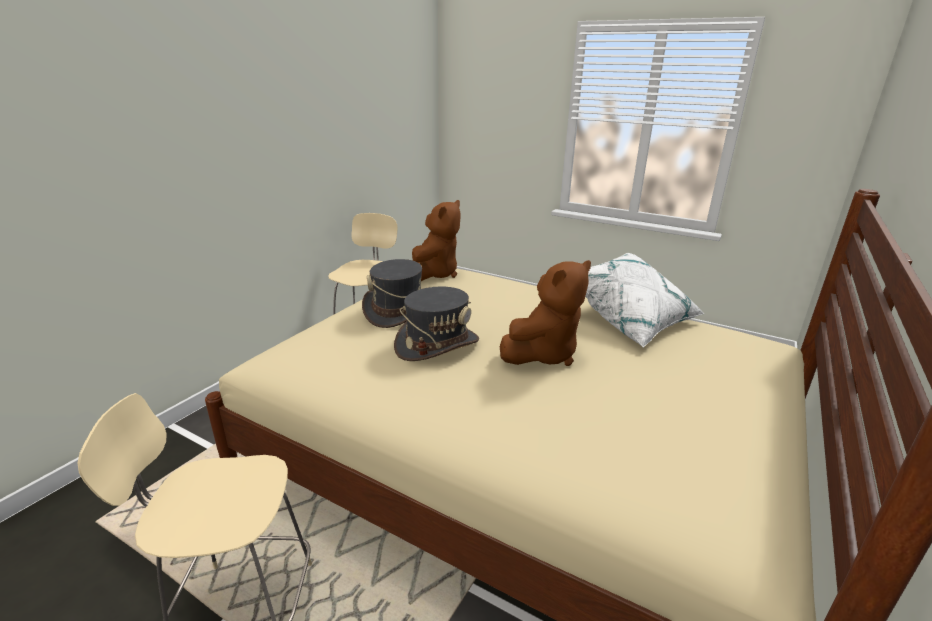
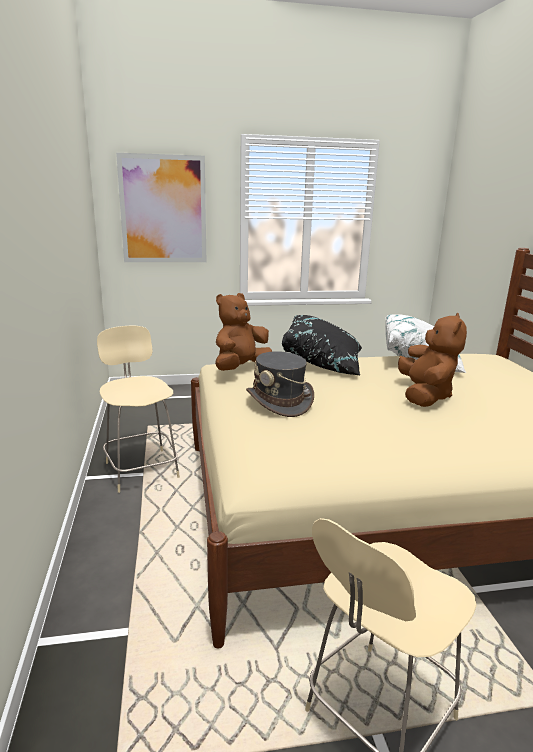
camera: 40 degrees left, 5 degrees down
(434, 274) = (241, 368): brown plush toy -> brown plush toy turned 120 degrees counterclockwise
(437, 344) = (358, 413): grey hat -> none
(494, 106) = (163, 209): none -> picture
(516, 290) = (323, 363): none -> black pillow

